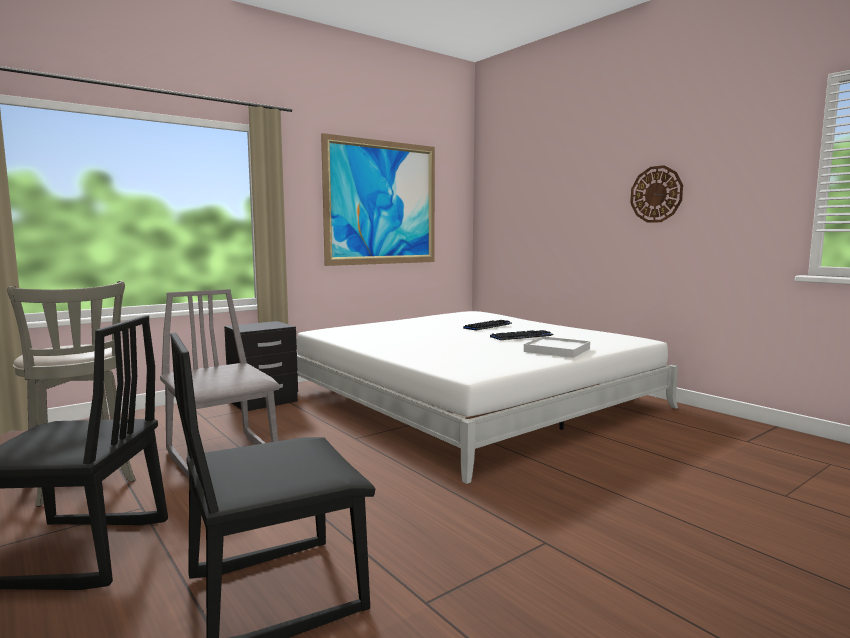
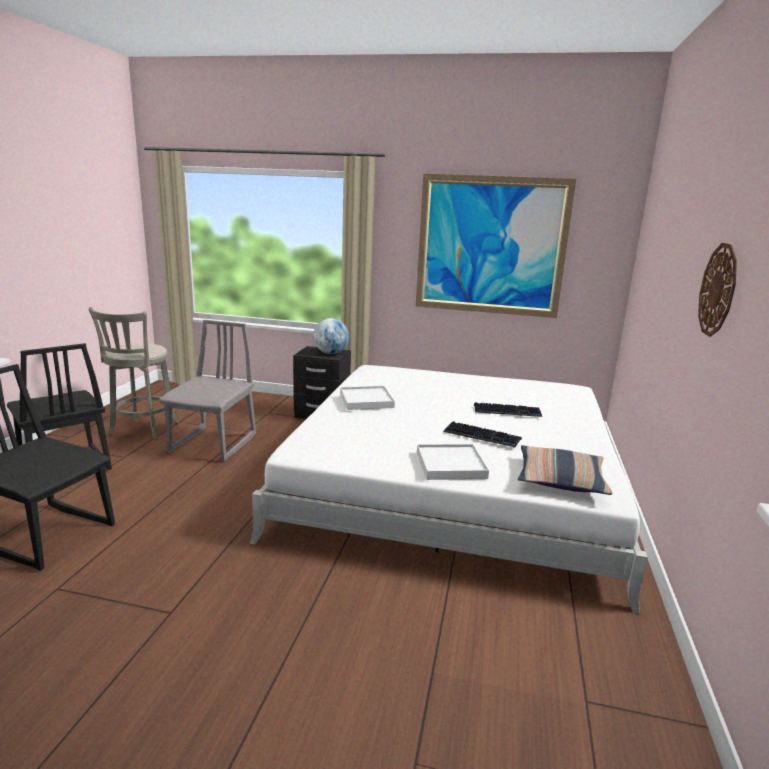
camera: 50 degrees right, 10 degrees up
(270, 325) = (331, 353): none -> globe
(397, 342) = (366, 400): none -> white tray
(608, 340) = (560, 479): none -> pillow

